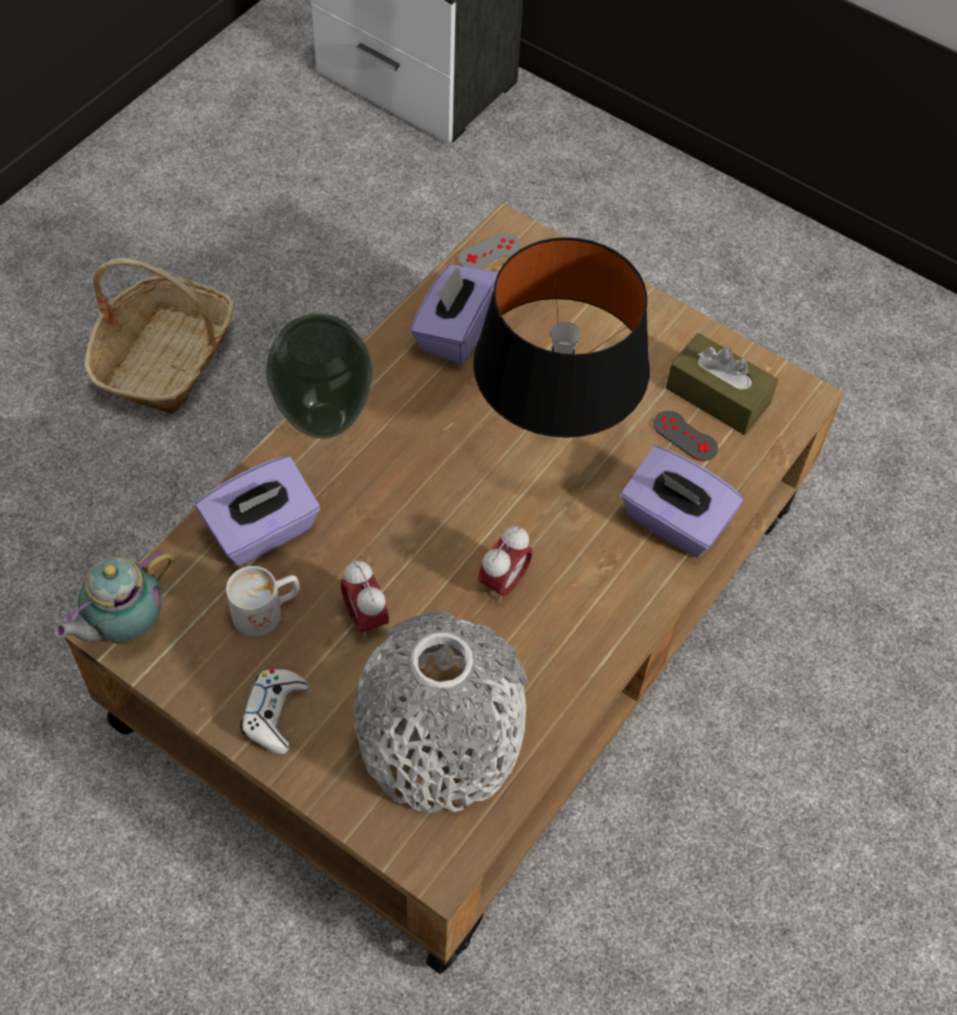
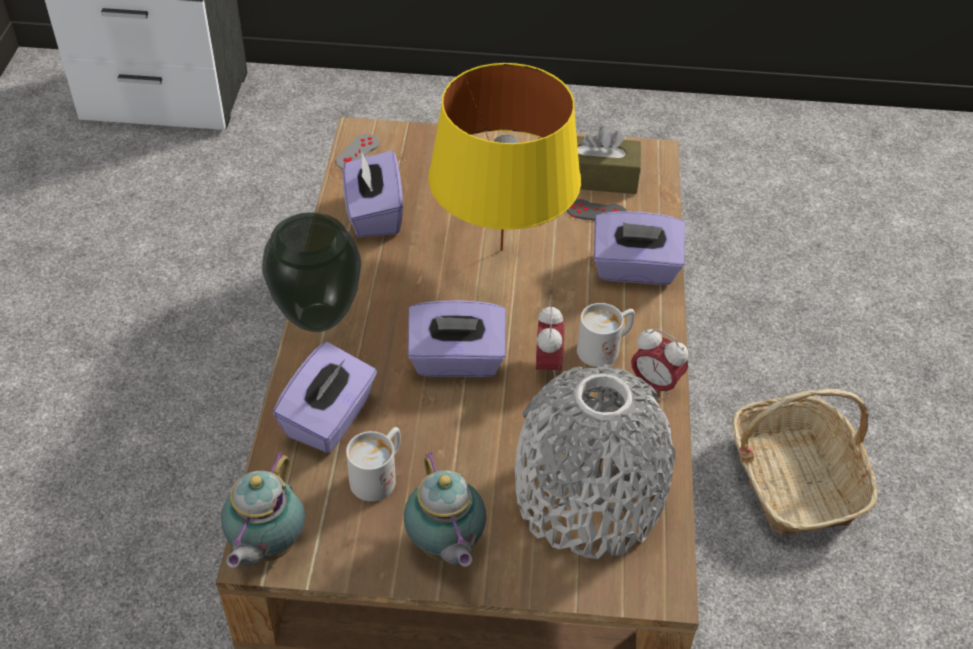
camera: 30 degrees left, 10 degrees down
(166, 358) = (93, 375): basket -> basket (793, 479)
(274, 714) = (445, 547): white game controller -> teapot
(365, 618) = (462, 441): alarm clock -> alarm clock (655, 384)
(420, 532) = (456, 361): none -> purple tissue box
(553, 432) = (501, 249): black table lamp -> yellow table lamp
(576, 593) = (605, 347): none -> white mug

